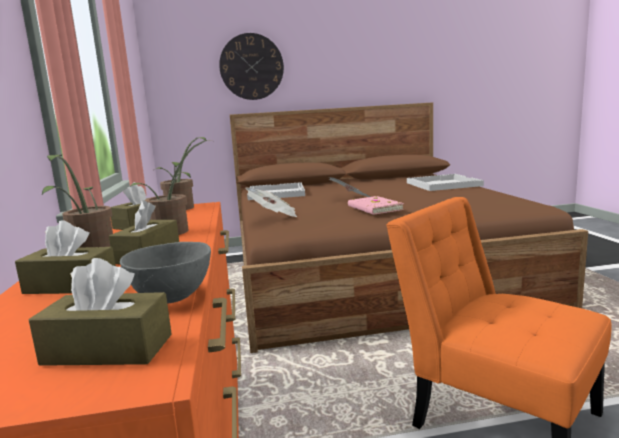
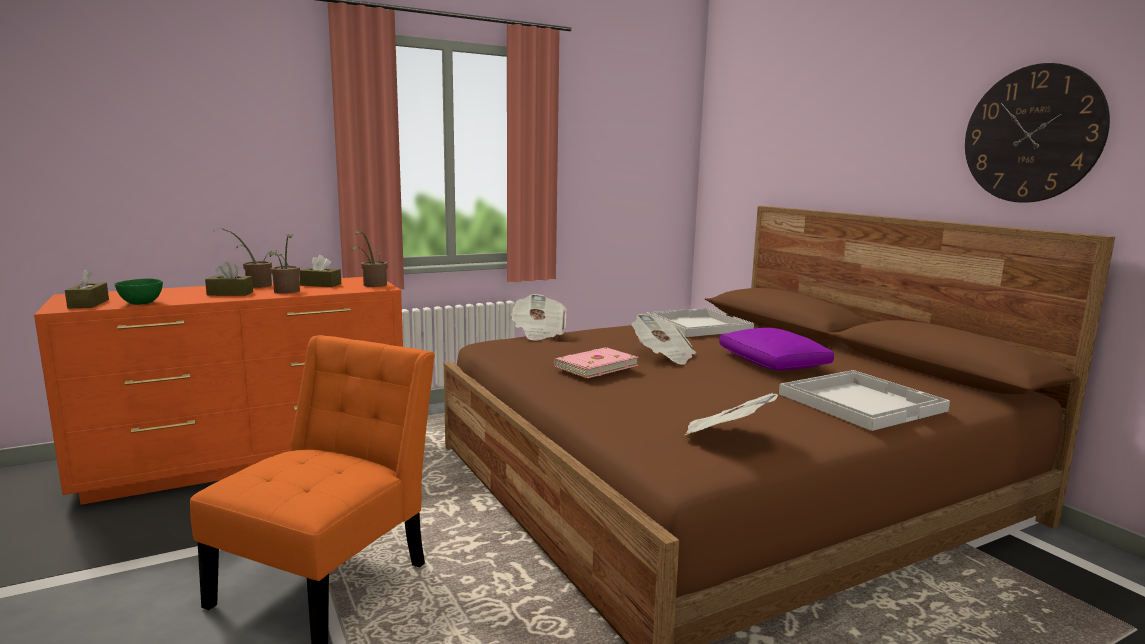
camera: 70 degrees right, 0 degrees up
(71, 285) = (181, 291): brown tissue box -> none
(173, 297) = (142, 303): grey bowl -> green bowl
(251, 67) = (800, 138): wall clock -> wall clock (1032, 134)
(372, 189) = (773, 363): none -> purple pillow
(499, 199) = (725, 437): none -> newspaper

